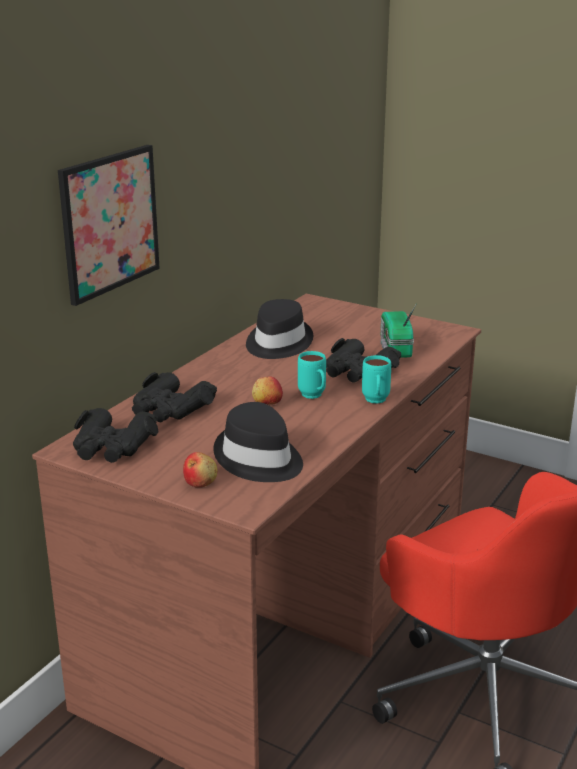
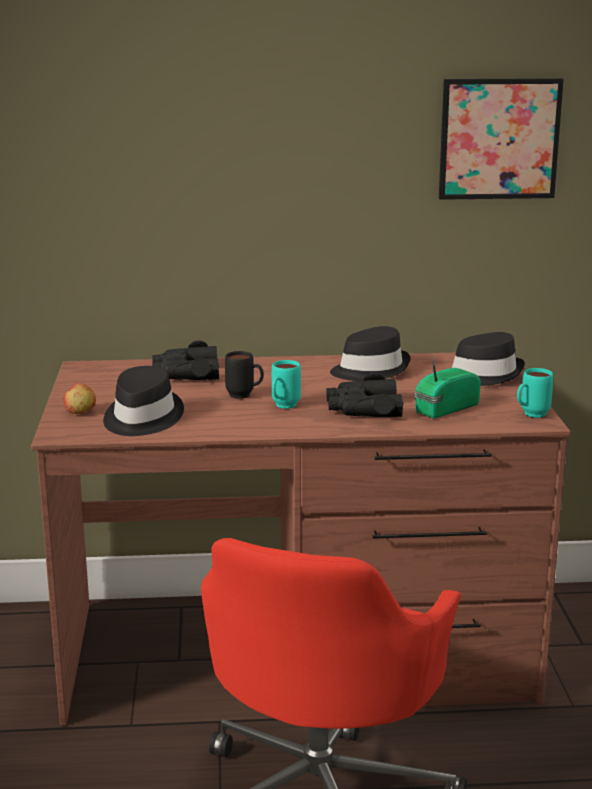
camera: 55 degrees right, 5 degrees down
(110, 222) = (188, 195): picture -> picture (499, 139)
(112, 446) = (101, 375): black binoculars -> none
(267, 403) = (245, 396): apple -> black mug
(345, 315) = (483, 375): none -> black hat
(375, 402) = (310, 429): turquoise mug -> turquoise mug (530, 415)

